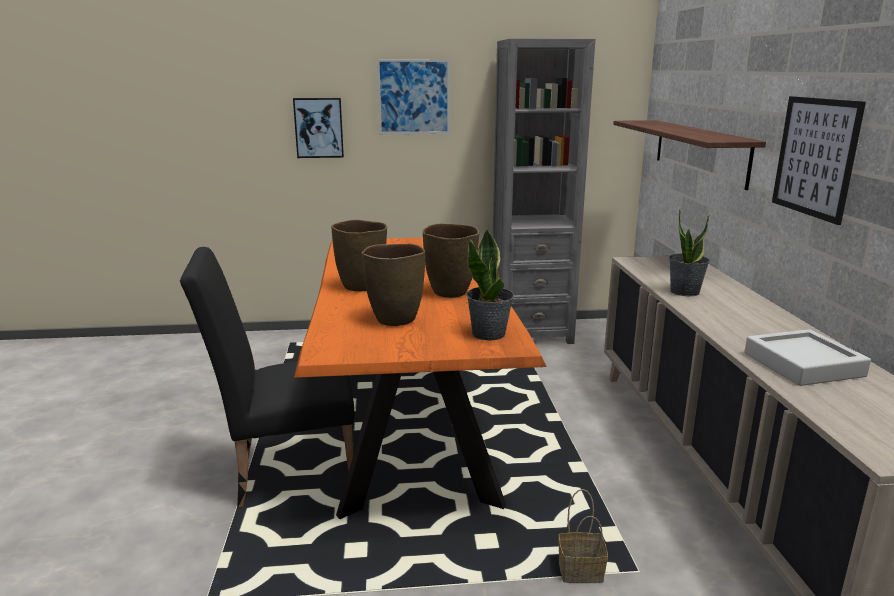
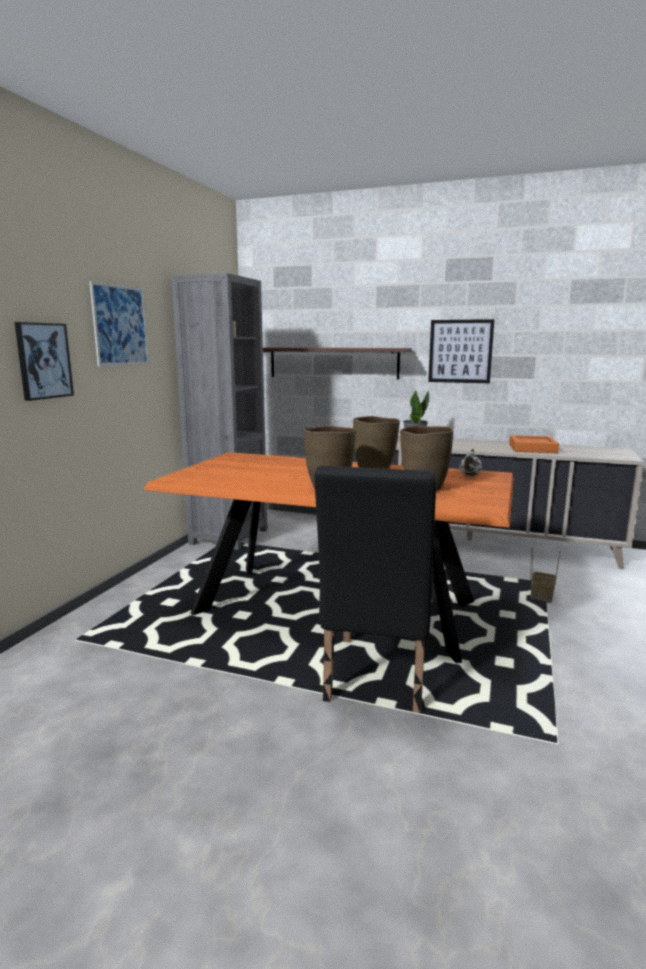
camera: 65 degrees left, 5 degrees down
(489, 334) = (469, 475): potted plant -> white teapot
(803, 364) = (532, 448): grey tray -> orange tray

